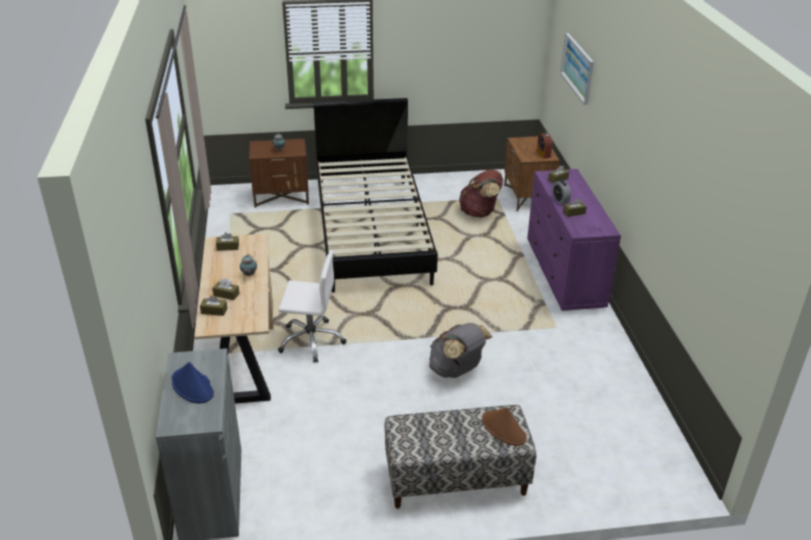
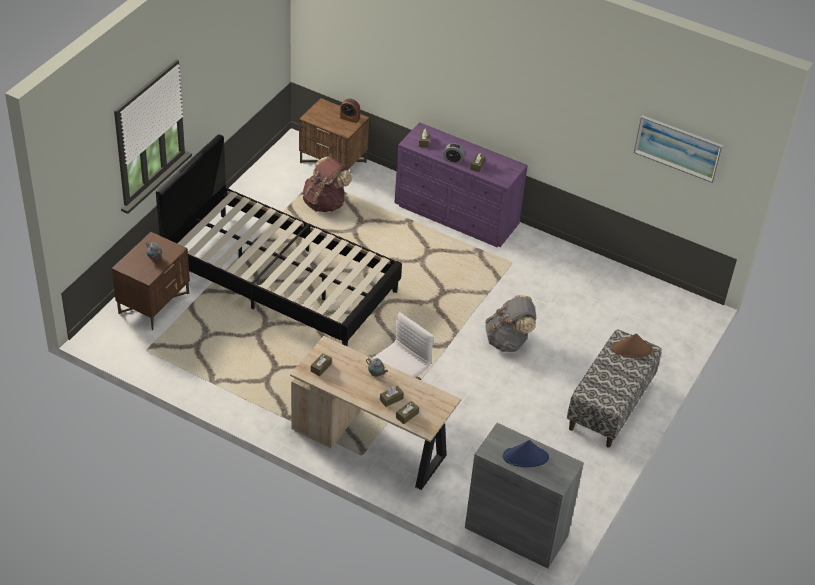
camera: 55 degrees left, 10 degrees up
(578, 67) = (382, 34): picture -> picture (678, 148)

